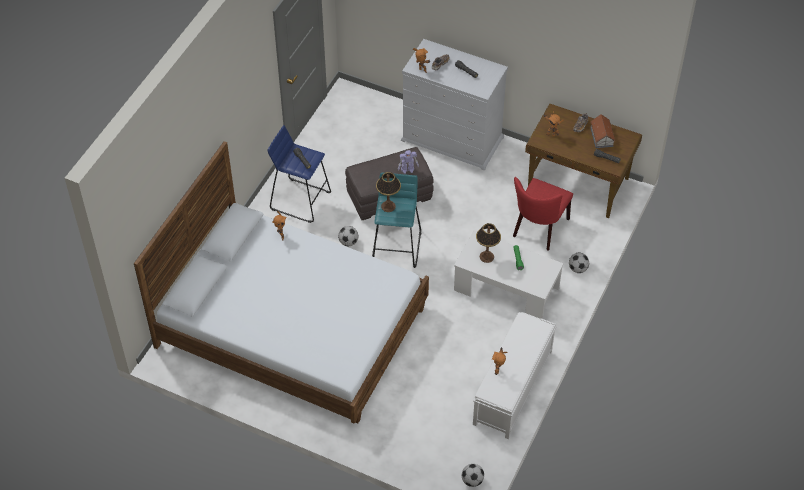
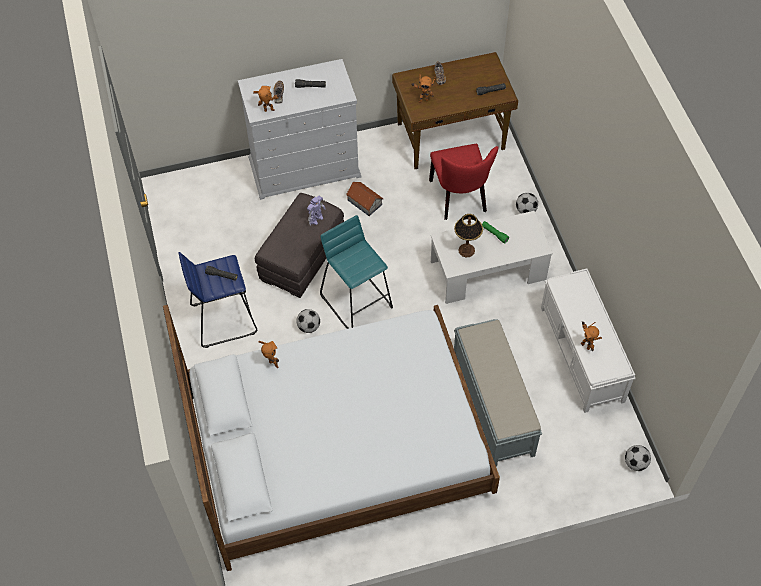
camera: 40 degrees left, 5 degrees up
(388, 206) = (348, 263): table lamp -> none
(416, 374) = (492, 404): none -> grey bench
(601, 136) = (466, 74): toy house -> toy house (364, 202)

